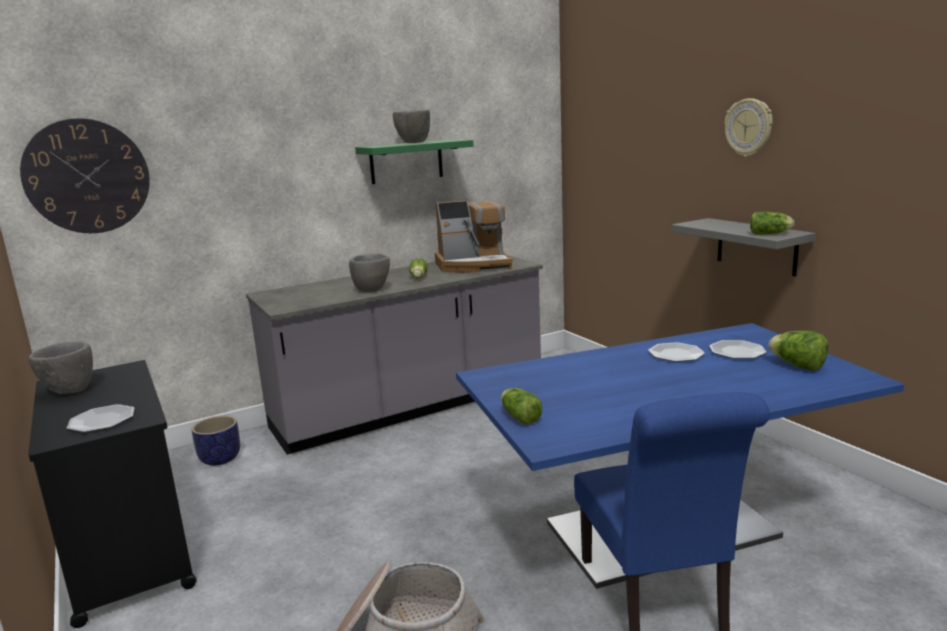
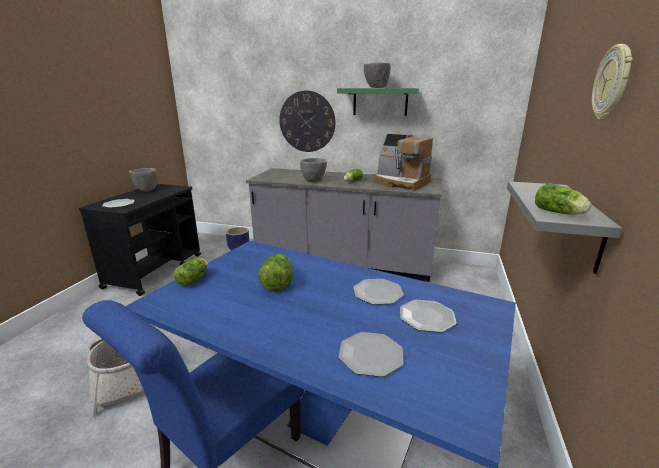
camera: 45 degrees right, 5 degrees up
(87, 176) = (208, 92): wall clock -> wall clock (307, 121)
(766, 382) = (370, 355): none -> plate
(797, 366) = (438, 361): lettuce -> lettuce (277, 284)

